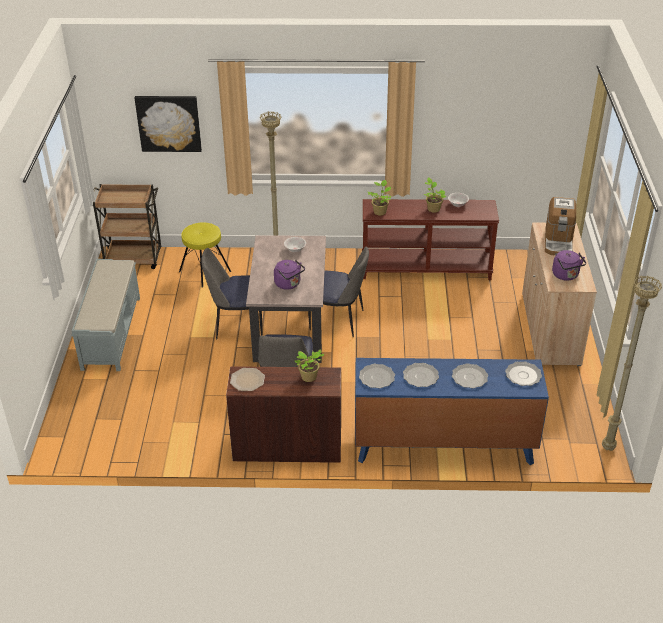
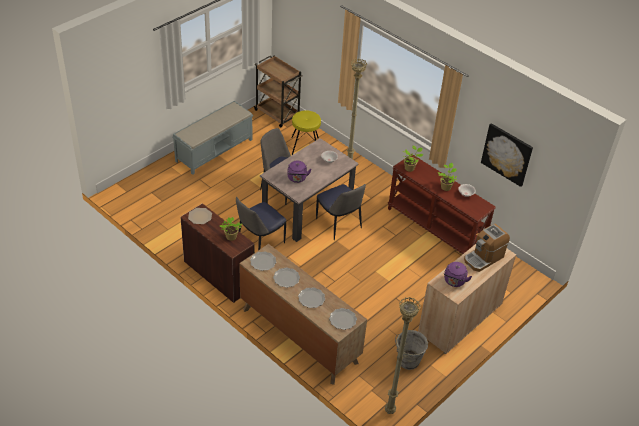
camera: 40 degrees right, 5 degrees up
(169, 123) = (317, 36): picture -> picture (507, 154)
(443, 445) = (299, 335): blue dresser -> brown dresser
(562, 395) = (407, 361): none -> grey bucket

